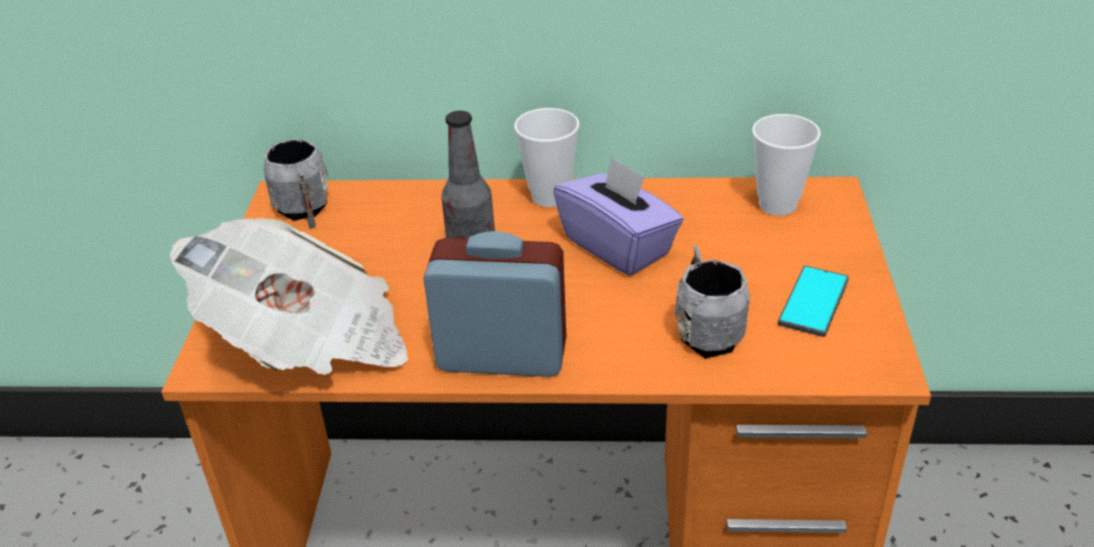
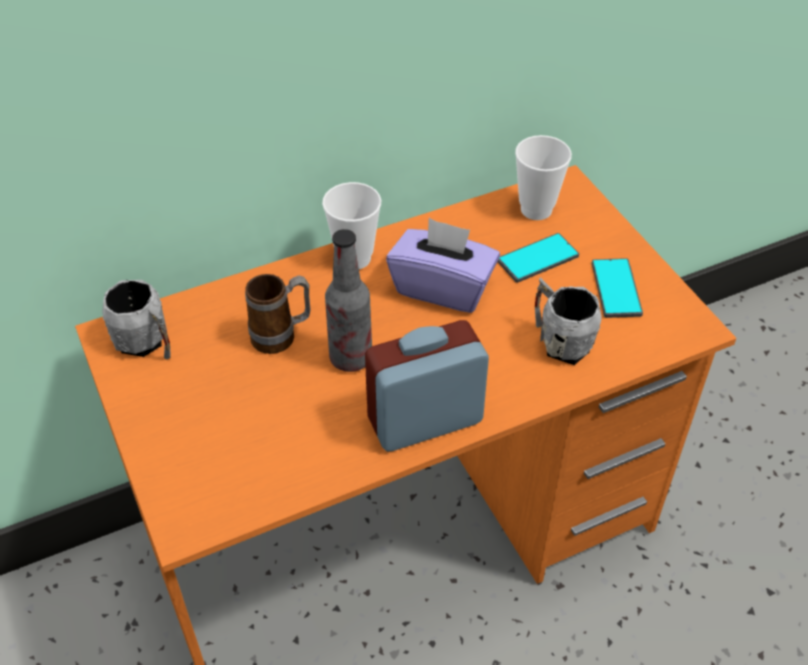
camera: 30 degrees left, 10 degrees up
(309, 341) = (256, 468): newspaper -> none
(426, 241) = (282, 336): none -> mug
(743, 249) = (538, 259): none -> phone

